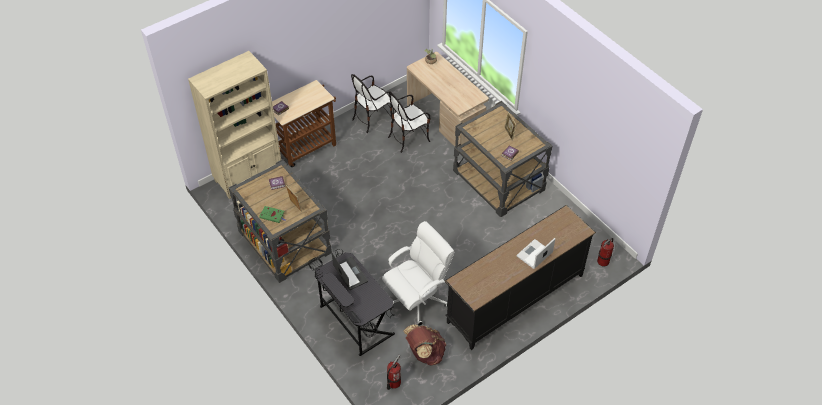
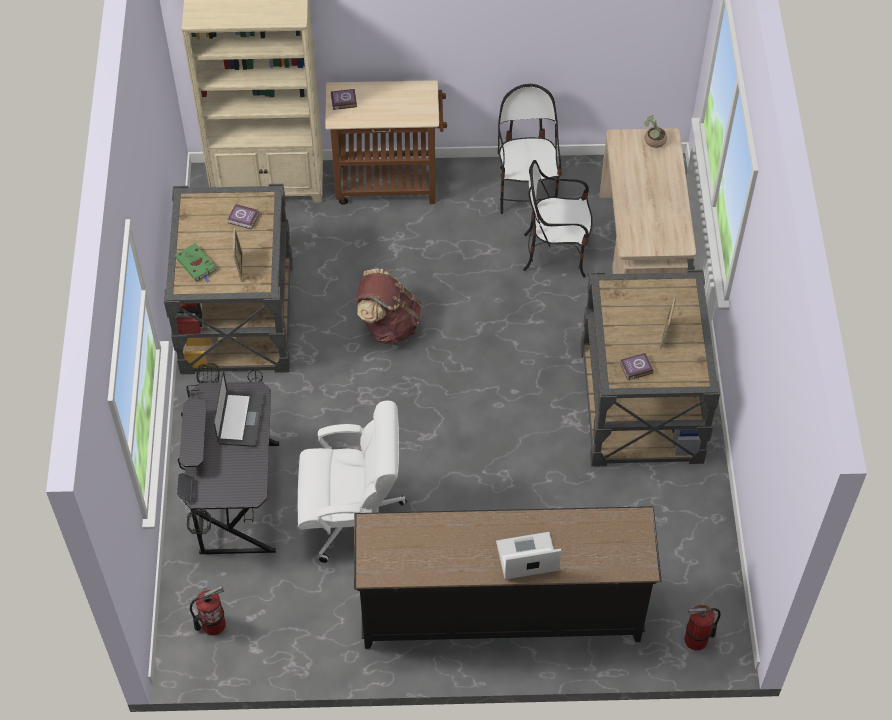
camera: 35 degrees right, 5 degrees up
(372, 118) = (526, 190): chair -> chair turned 90 degrees clockwise
(425, 353) = (293, 610): brown backpack -> brown backpack (388, 325)

